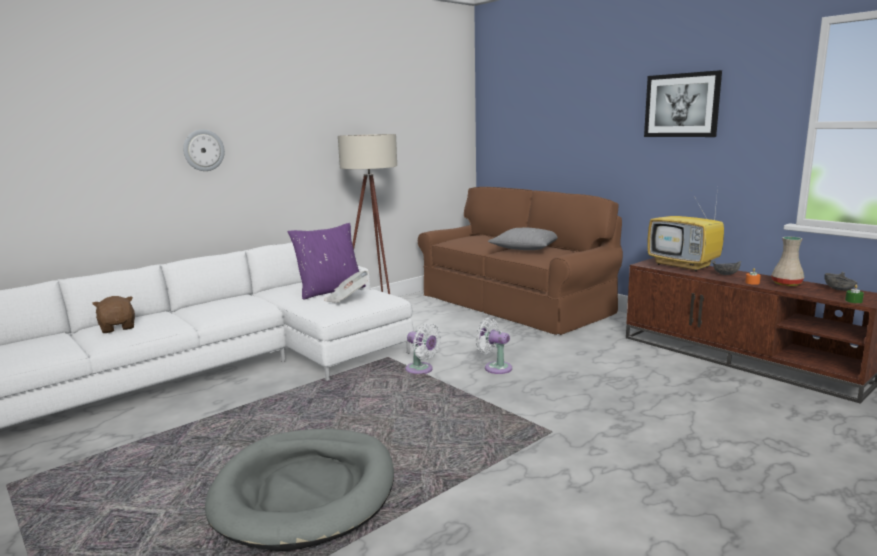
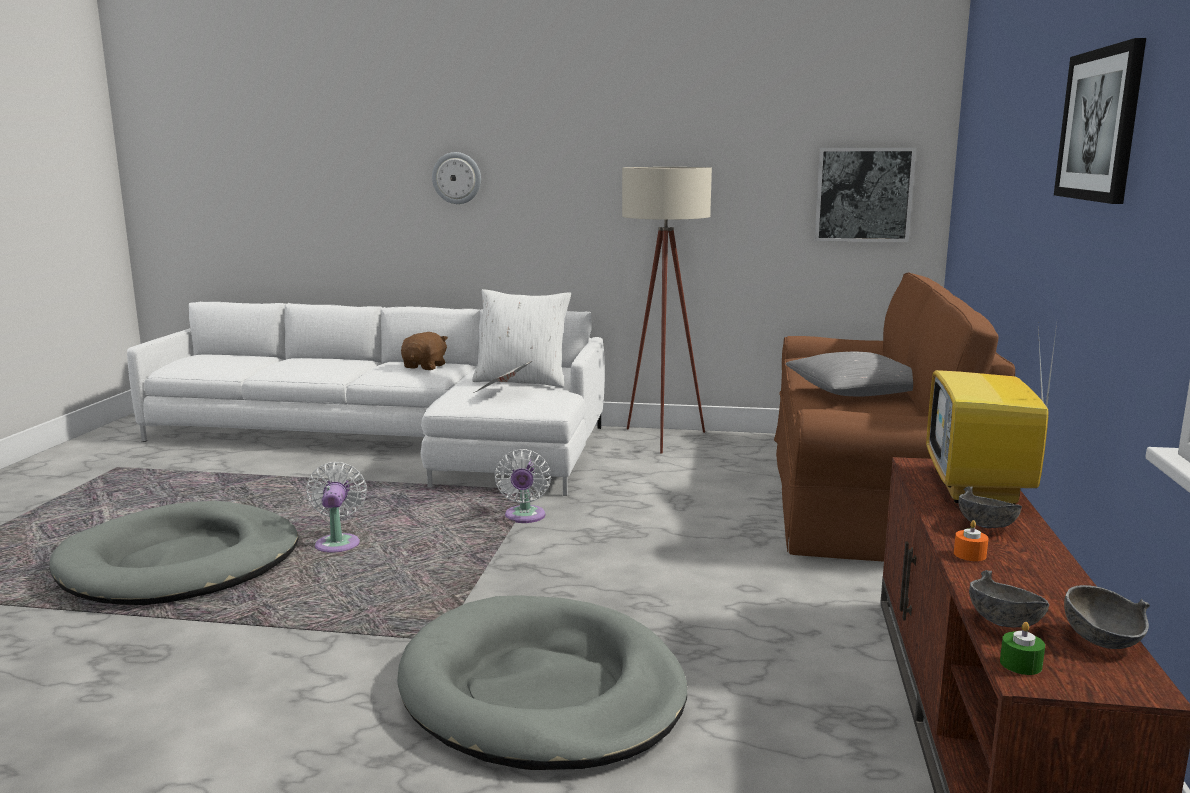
camera: 50 degrees right, 0 degrees up
(118, 327) = (296, 362): brown plush toy -> brown plush toy (425, 366)
(330, 290) = (522, 381): purple pillow -> white pillow
(442, 146) = (863, 194): none -> picture
(495, 367) = (596, 551): white fan -> white fan (338, 542)
(635, 422) = (542, 691): none -> grey dog bed
(787, 284) = (1033, 585): beige vase -> none
(819, 294) = (1006, 623): none -> grey bowl

